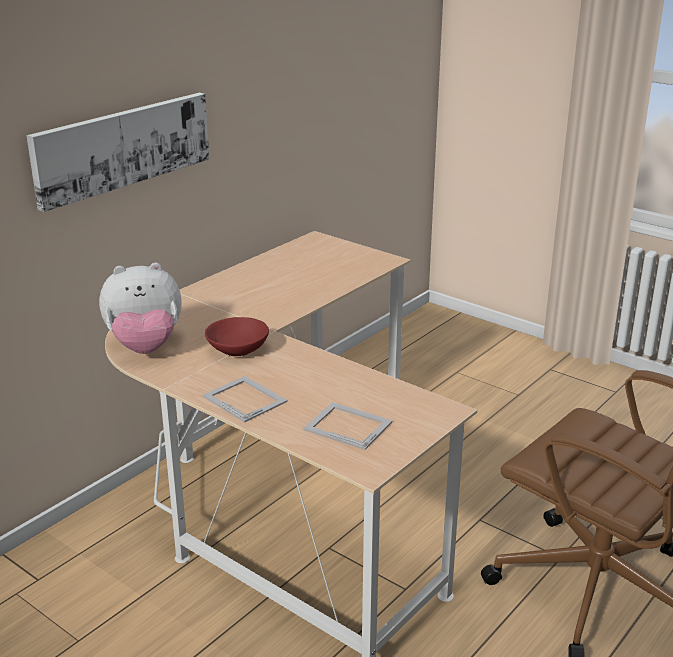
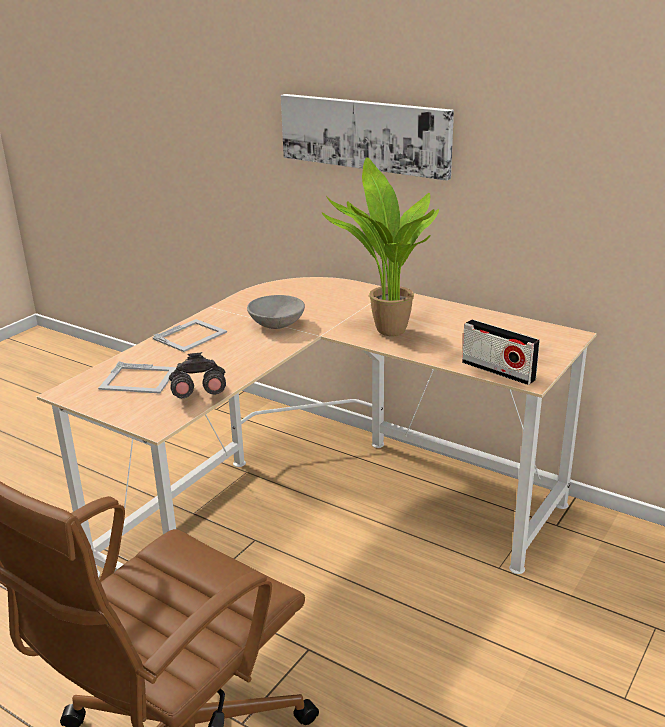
camera: 85 degrees right, 0 degrees up
(145, 347) = (279, 291): plush toy -> none
(238, 350) = (276, 324): red bowl -> grey bowl
(279, 301) = (385, 331): none -> potted plant
(347, 425) = (139, 379): picture frame -> picture frame turned 75 degrees clockwise
(371, 268) = (498, 371): none -> radio
(388, 391) = (198, 394): none -> grey binoculars

